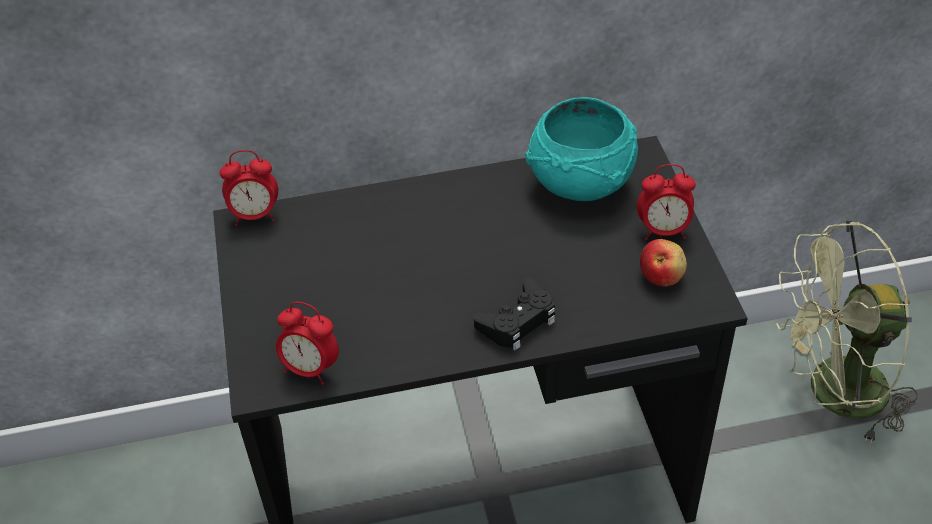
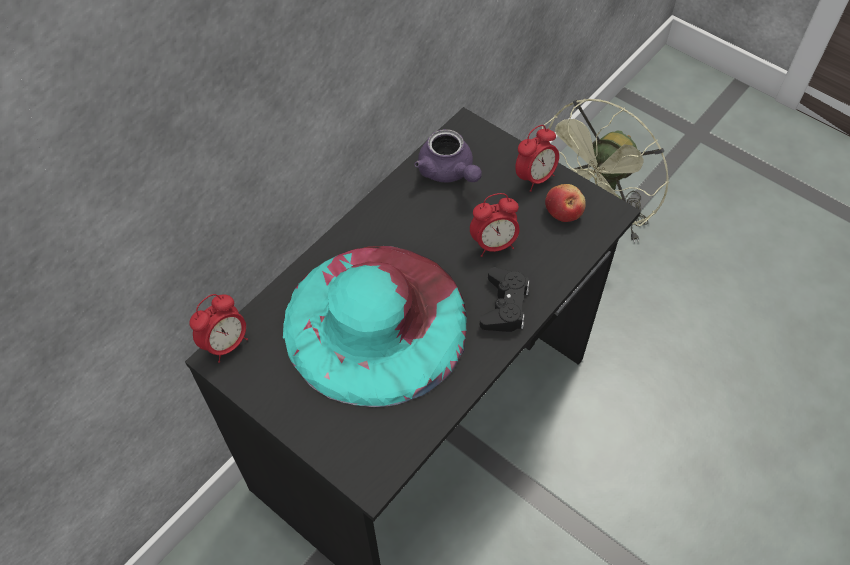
camera: 40 degrees left, 10 degrees up
(310, 369) = (396, 439): alarm clock -> alarm clock (494, 244)
(389, 268) = (376, 322): none -> turquoise hat
(582, 183) = (448, 172): turquoise bowl -> purple teapot

